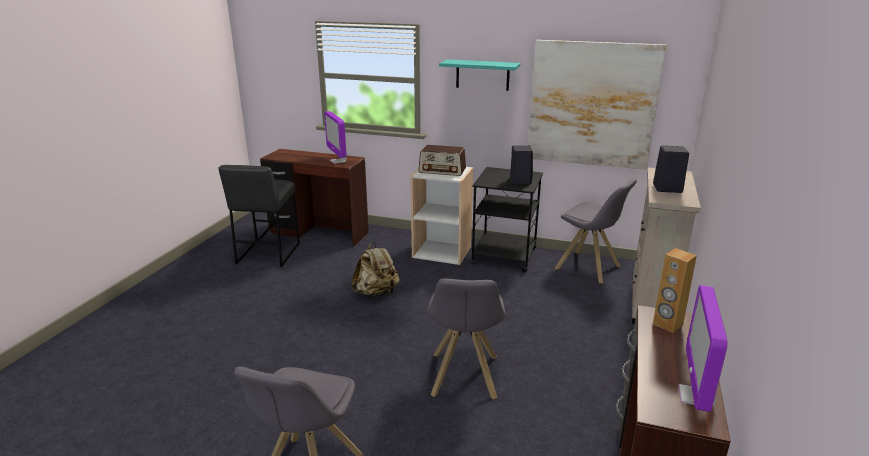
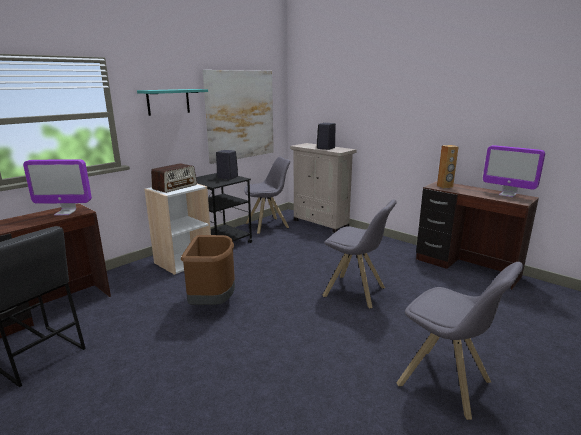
camera: 65 degrees left, 5 degrees down
(376, 293) = (213, 302): beige backpack -> brown trash can

